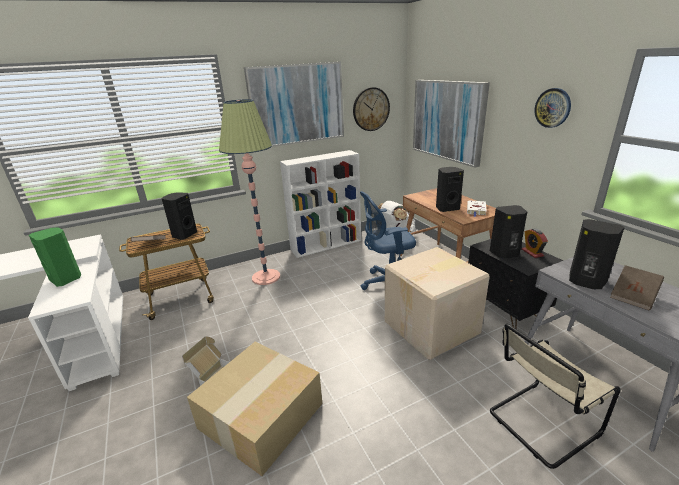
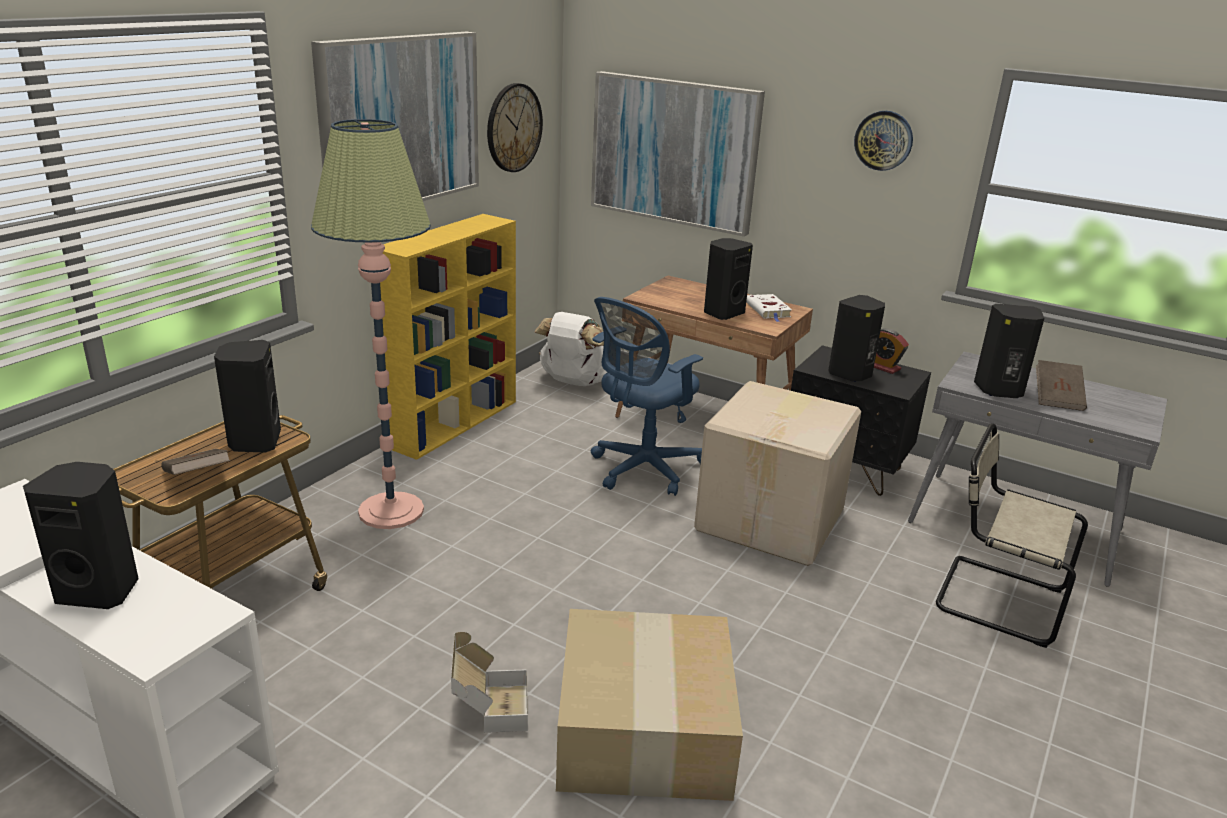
camera: 35 degrees left, 0 degrees up
(66, 279) = (100, 590): green speaker -> black speaker
(327, 245) = (454, 422): white bookcase -> yellow bookcase
(540, 424) = (994, 598): beige chair -> beige chair turned 90 degrees clockwise

